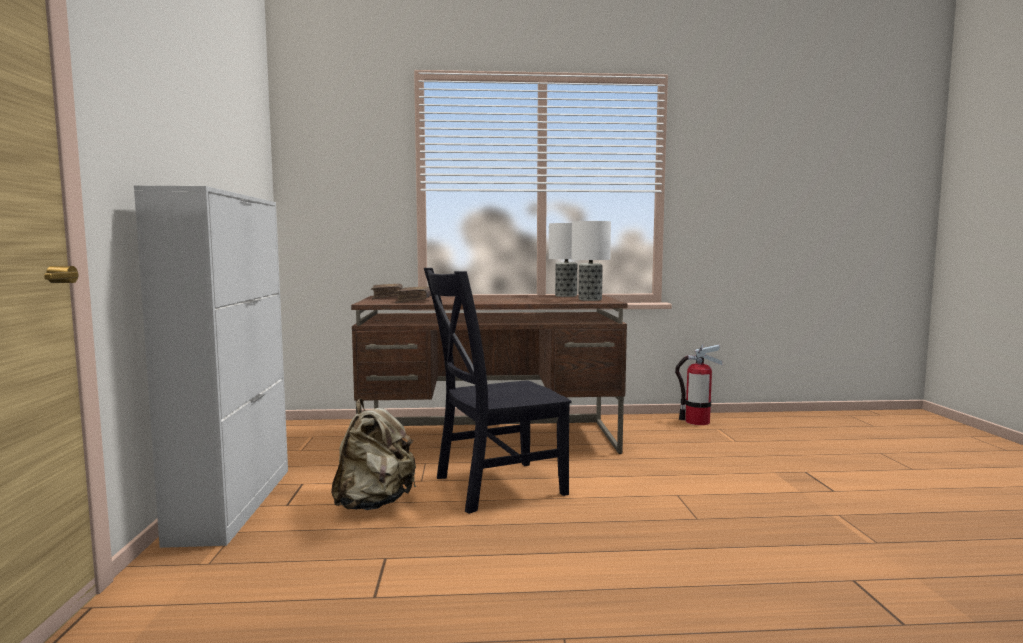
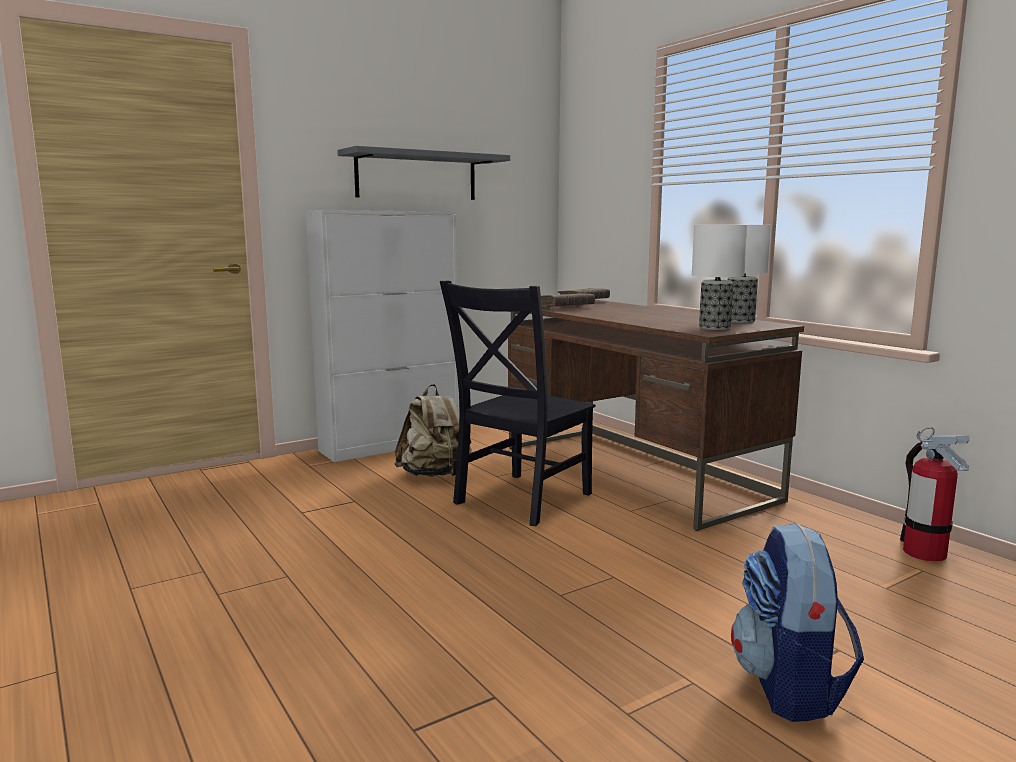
camera: 60 degrees right, 5 degrees up
(202, 155) = (416, 176): none -> grey shelf
(494, 486) = (519, 500): black chair -> black chair turned 90 degrees counterclockwise
(846, 494) = (790, 687): none -> backpack

